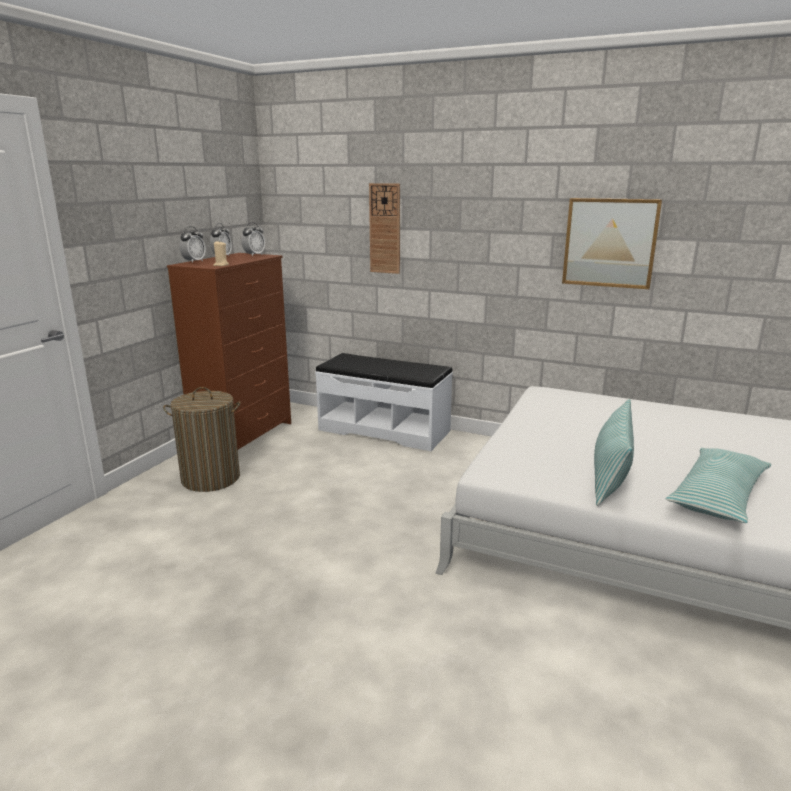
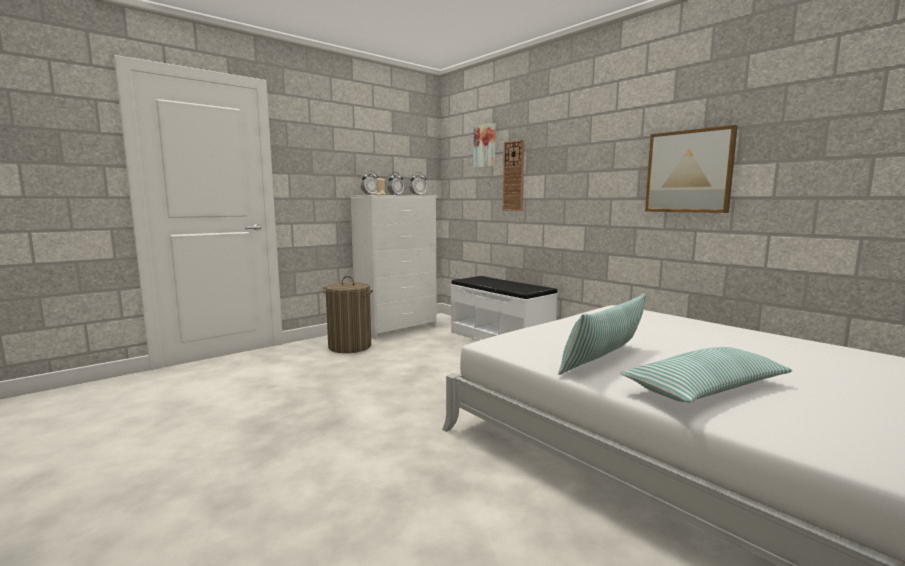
camera: 25 degrees right, 10 degrees down
(245, 436) = (397, 328): brown dresser -> white dresser
(338, 185) = (485, 146): none -> picture

